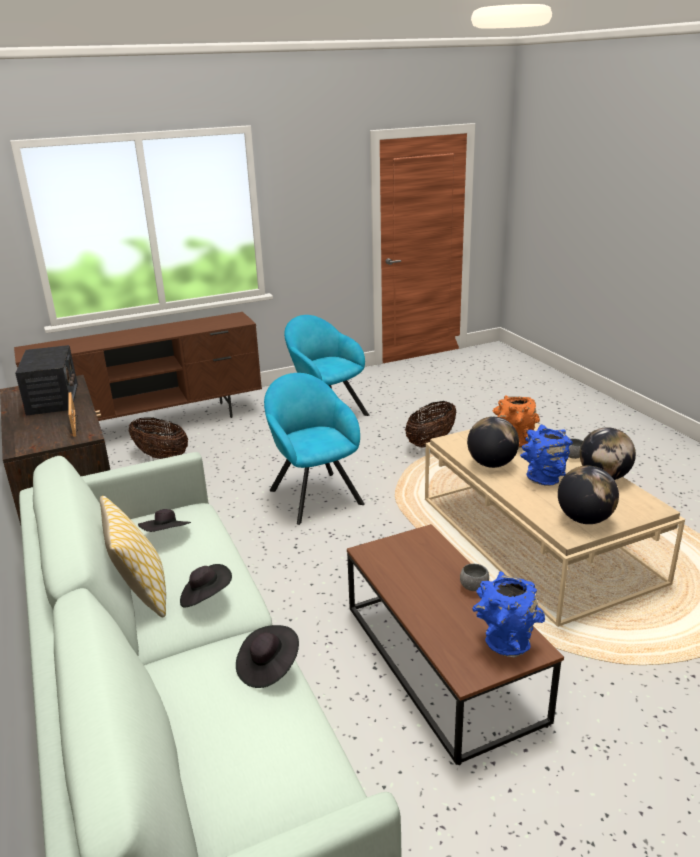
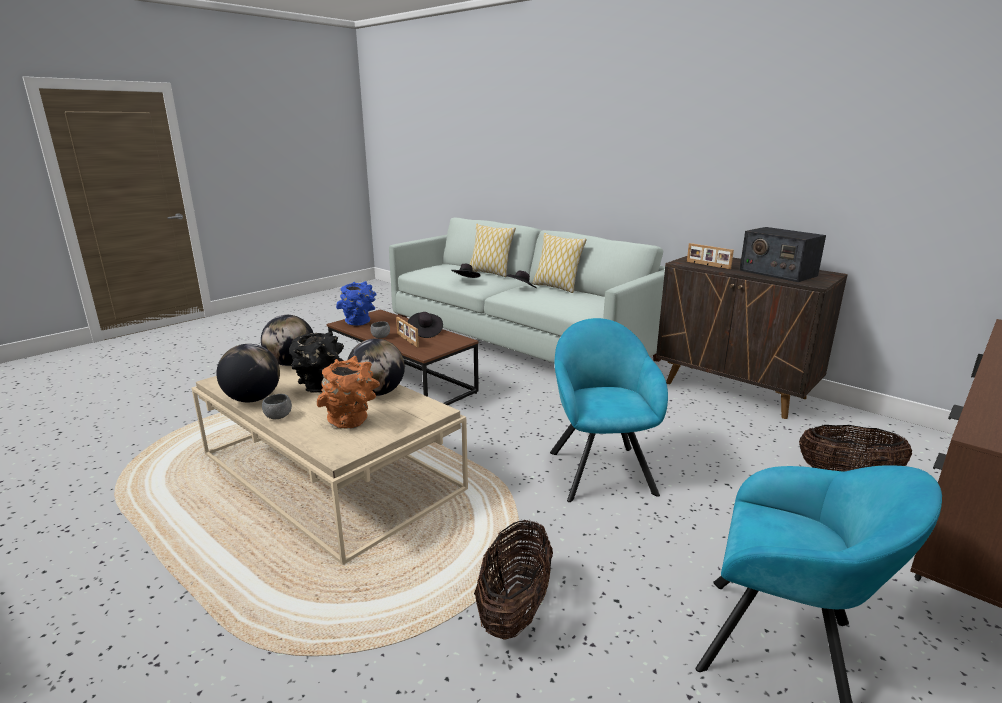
camera: 155 degrees right, 5 degrees down
(167, 535) = (583, 300): black hat -> black hat (425, 332)
(177, 711) = (490, 273): none -> pillow
(314, 494) = (600, 468): turquoise armchair -> turquoise armchair turned 135 degrees counterclockwise
(439, 569) = (407, 340): none -> picture frame
(544, 478) = (320, 388): blue vase -> black vase

